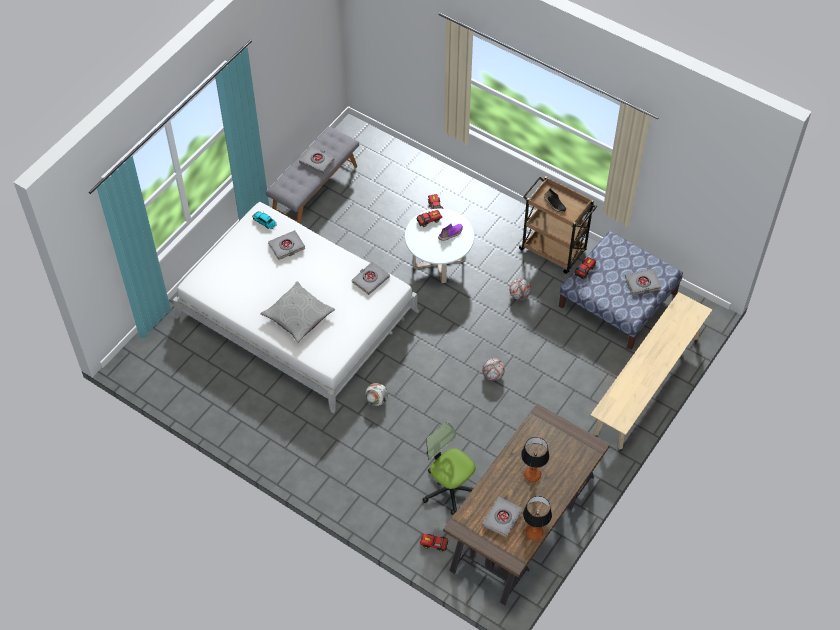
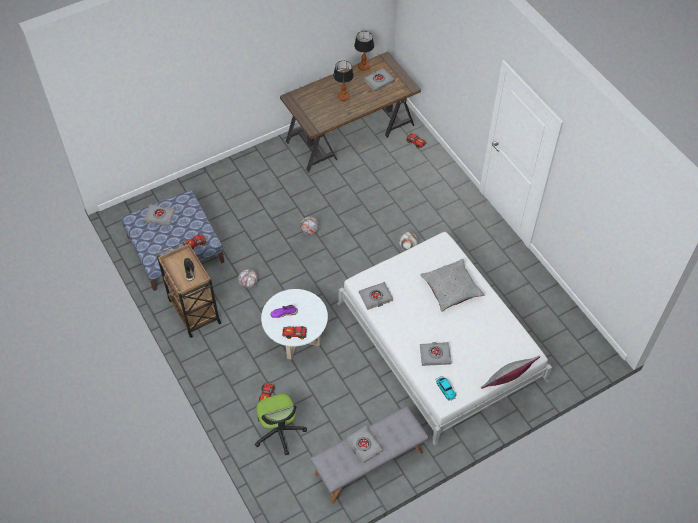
camera: 155 degrees left, 0 degrees up
(209, 249) = (506, 383): none -> grey pillow
(449, 488) = (387, 170): office chair -> office chair (279, 432)
(647, 385) = (204, 182): beige bench -> none

